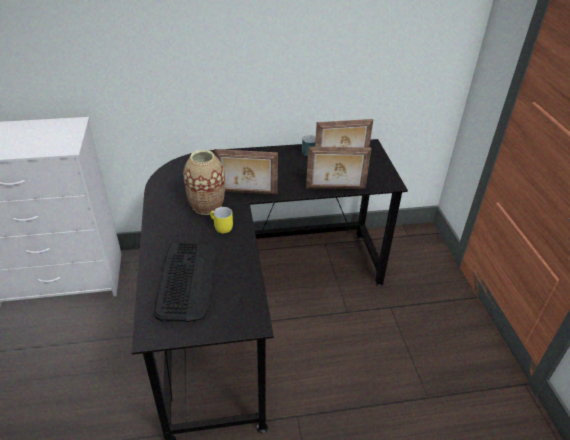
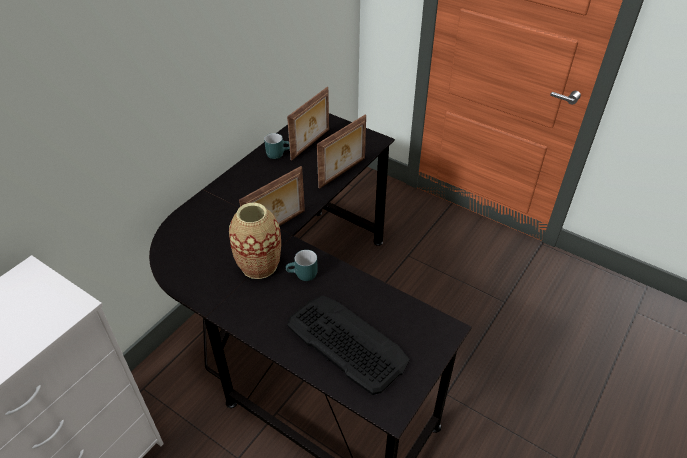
camera: 45 degrees left, 5 degrees up
(220, 227) = (303, 275): yellow mug -> turquoise mug

